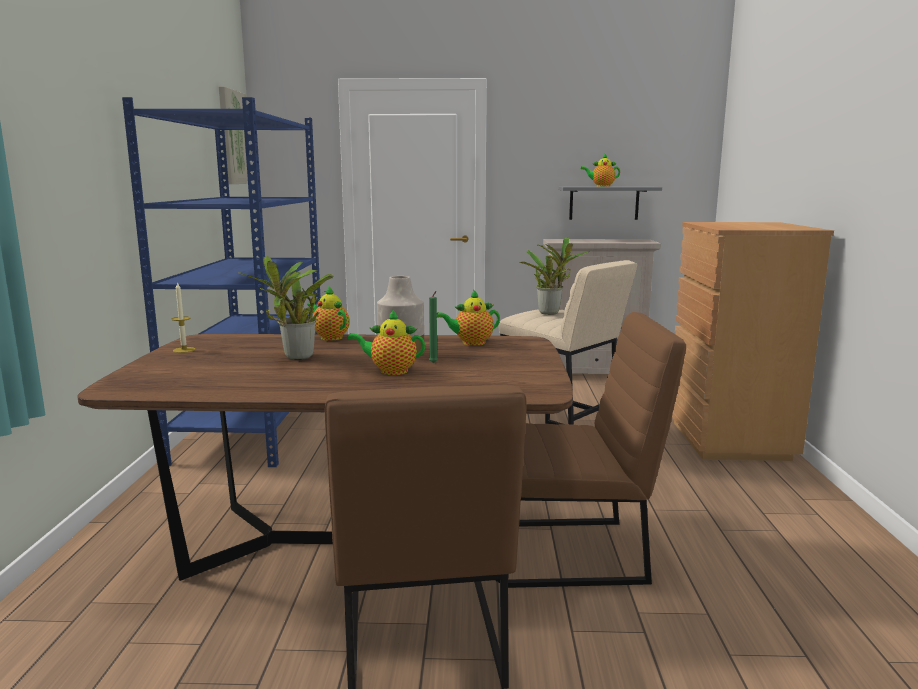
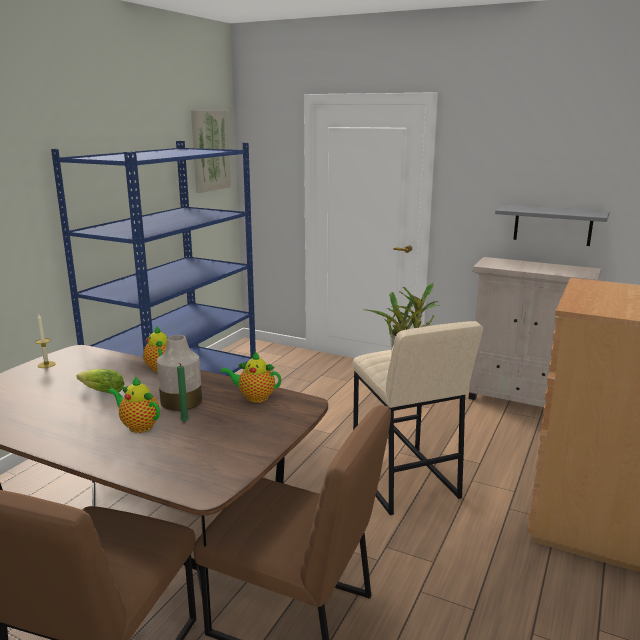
camera: 25 degrees right, 5 degrees up
(296, 358) = (100, 391): potted plant -> lettuce
(601, 186) = (543, 210): teapot -> none

